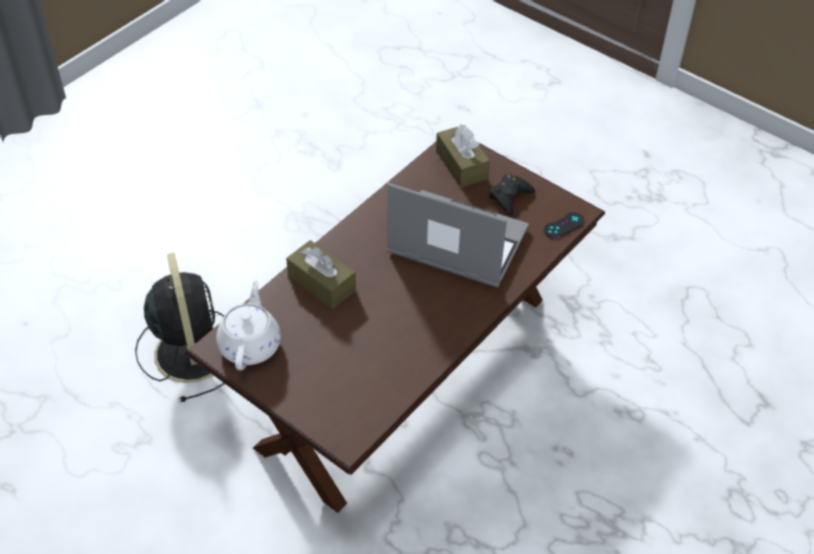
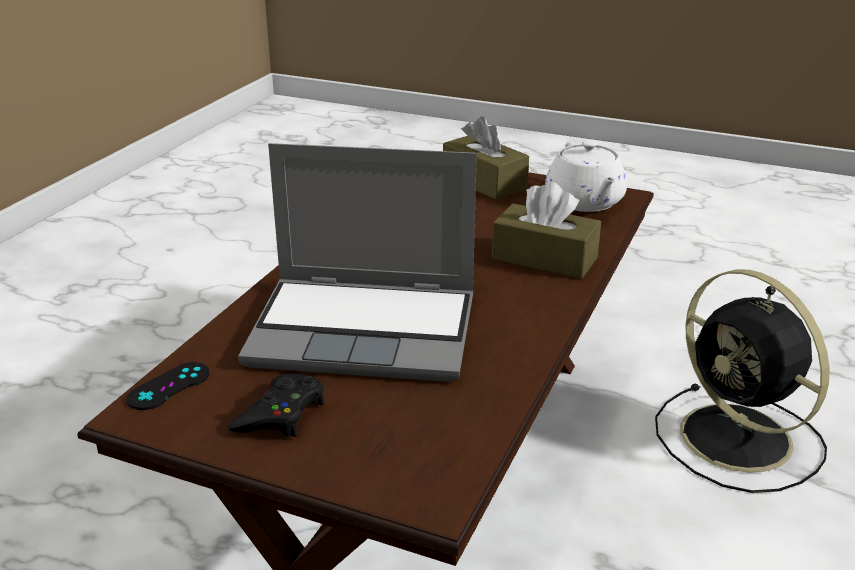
camera: 165 degrees right, 20 degrees down
(461, 165) = (399, 456): brown tissue box -> brown tissue box (484, 182)

